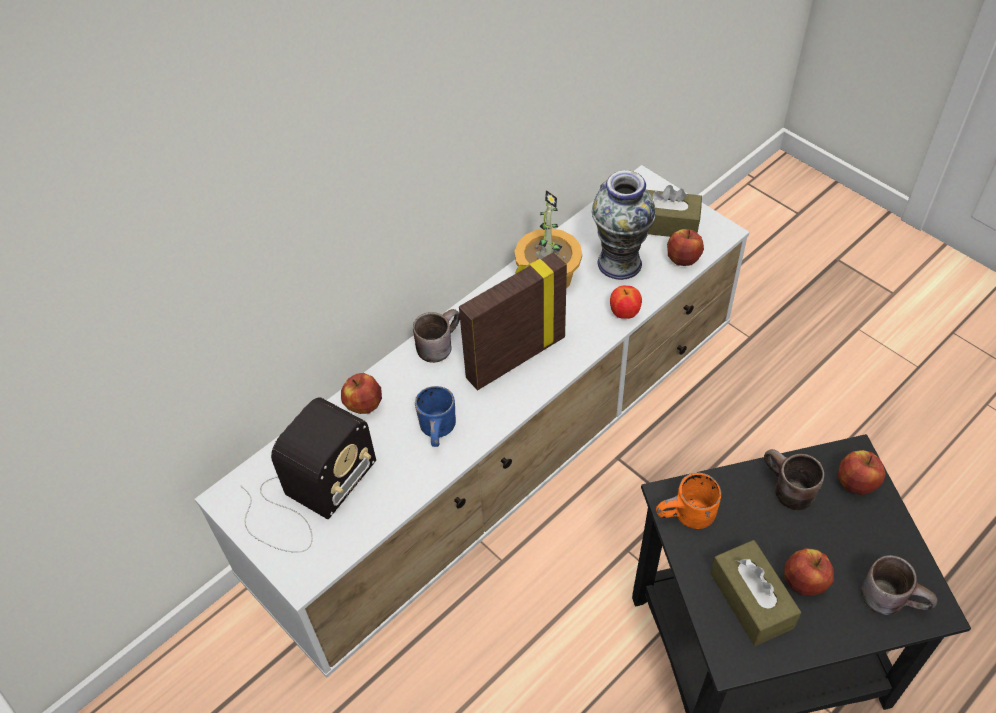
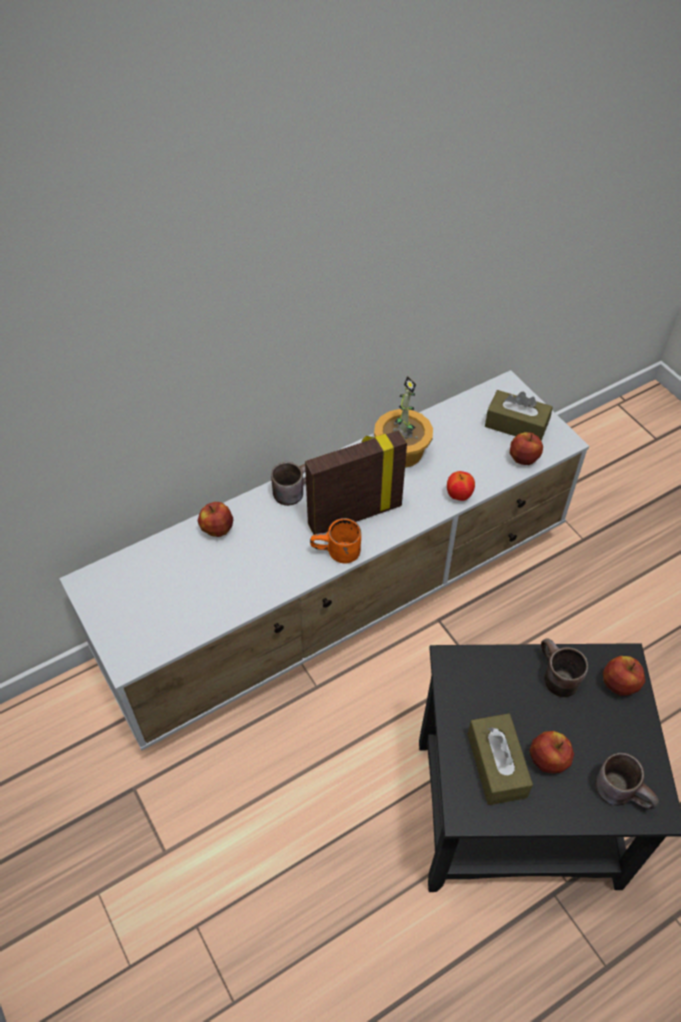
camera: 10 degrees right, 0 degrees up
(307, 496) = (149, 595): radio -> none
(441, 430) = (274, 563): blue mug -> none
(620, 263) = (467, 451): vase -> none
(688, 518) = (461, 682): orange mug -> orange mug (337, 554)

